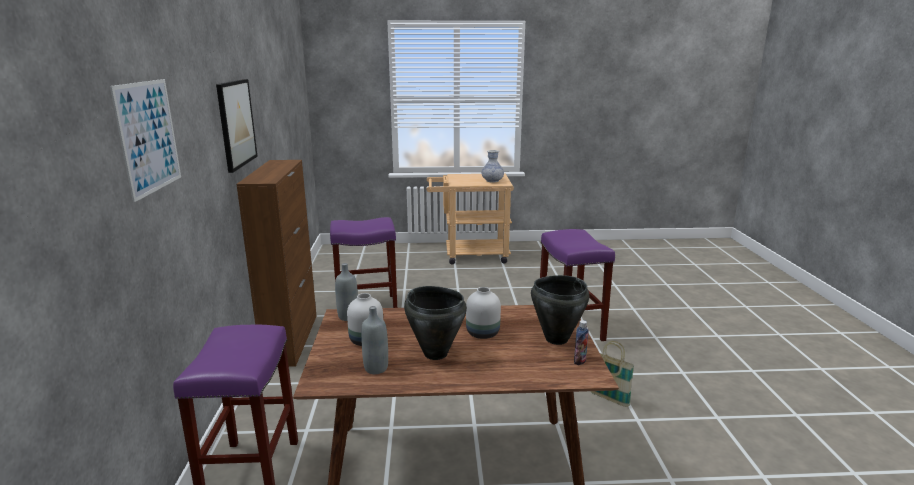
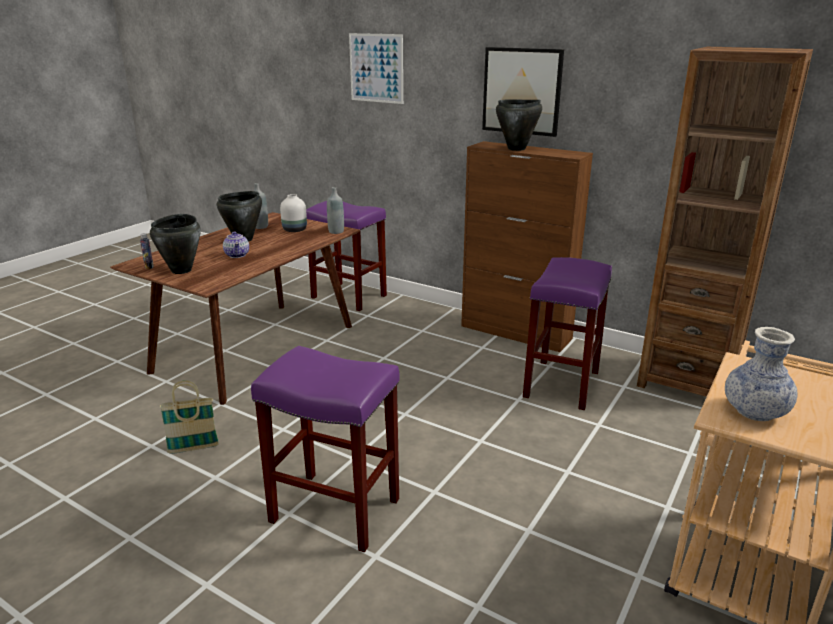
camera: 125 degrees right, 5 degrees up
(274, 172) = (517, 149): none -> black cooking pot
(327, 277) = (687, 382): none -> brown bookcase
(481, 333) = (237, 255): white vase -> teapot

